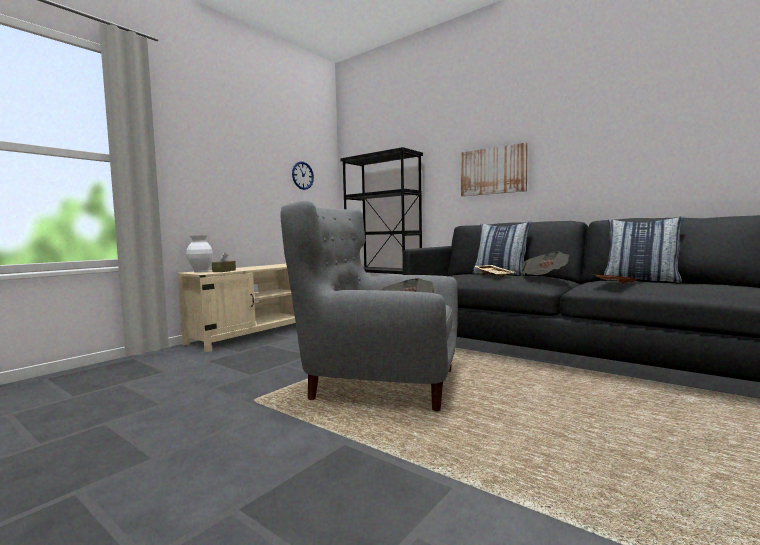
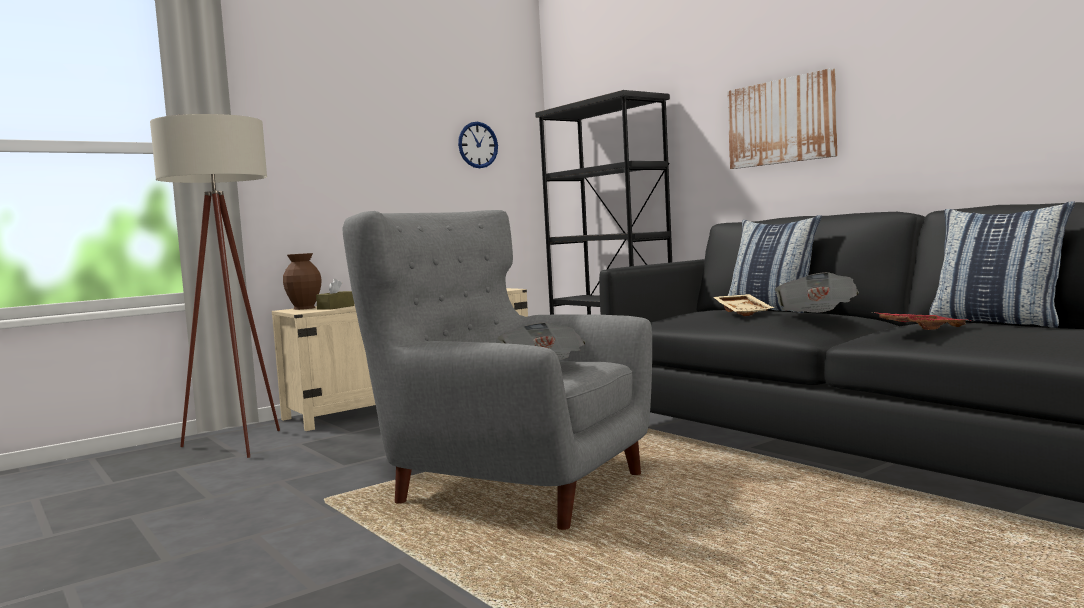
camera: 15 degrees right, 0 degrees up
(162, 365) = (238, 447): none -> beige floor lamp
(200, 271) = (303, 308): white vase -> brown vase

